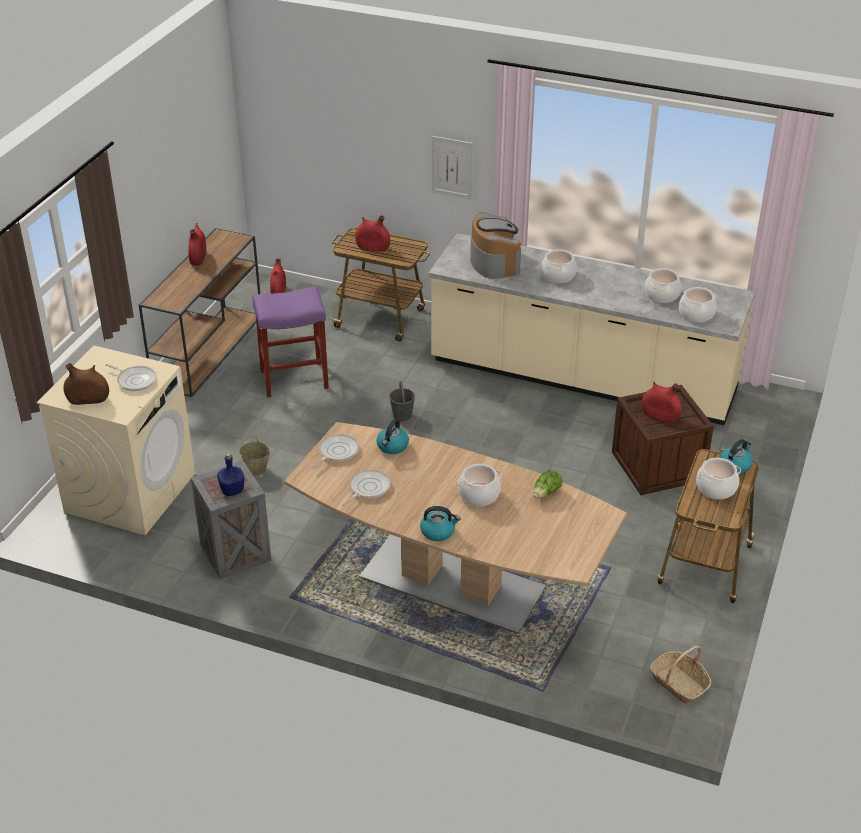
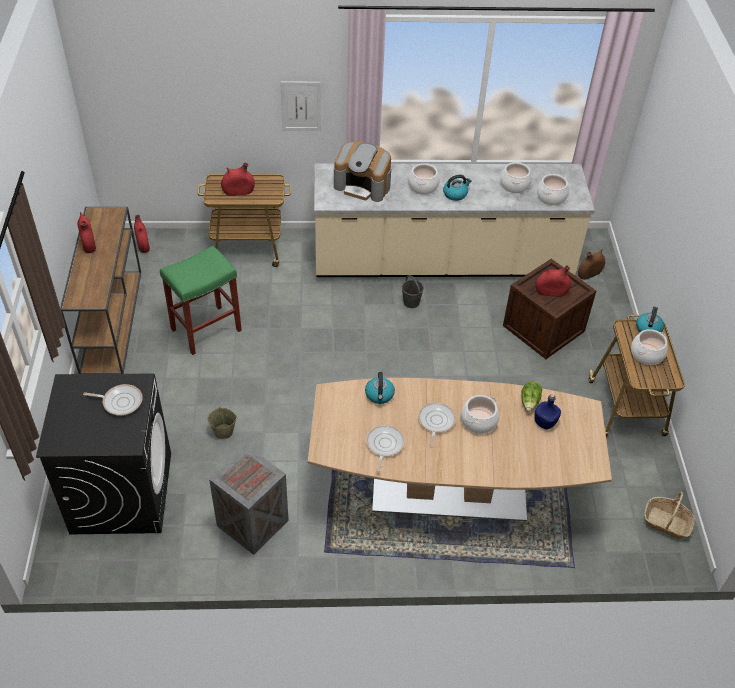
camera: 25 degrees left, 10 degrees up
(88, 400) = (87, 438): brown vase -> brown vase (589, 274)
(130, 492) = (121, 492): beige washing machine -> black washing machine
(232, 491) = (256, 481): blue bottle -> blue bottle (545, 423)
(295, 379) = (206, 329): purple stool -> green stool
(336, 452) = (335, 416): frying pan -> frying pan (435, 422)
(402, 416) = (319, 340): grey bucket -> grey bucket (411, 302)
(438, 531) = (468, 470): kettle -> kettle (455, 194)
(494, 262) = (363, 185): coffee machine -> coffee machine turned 150 degrees clockwise

